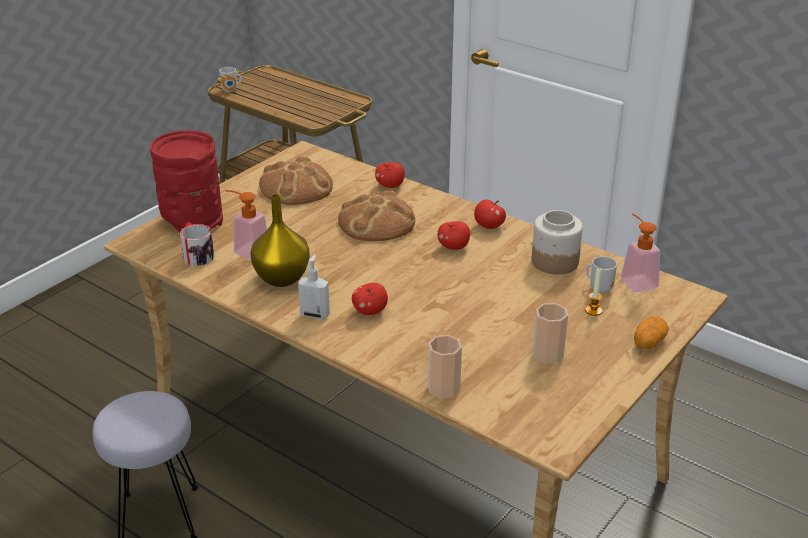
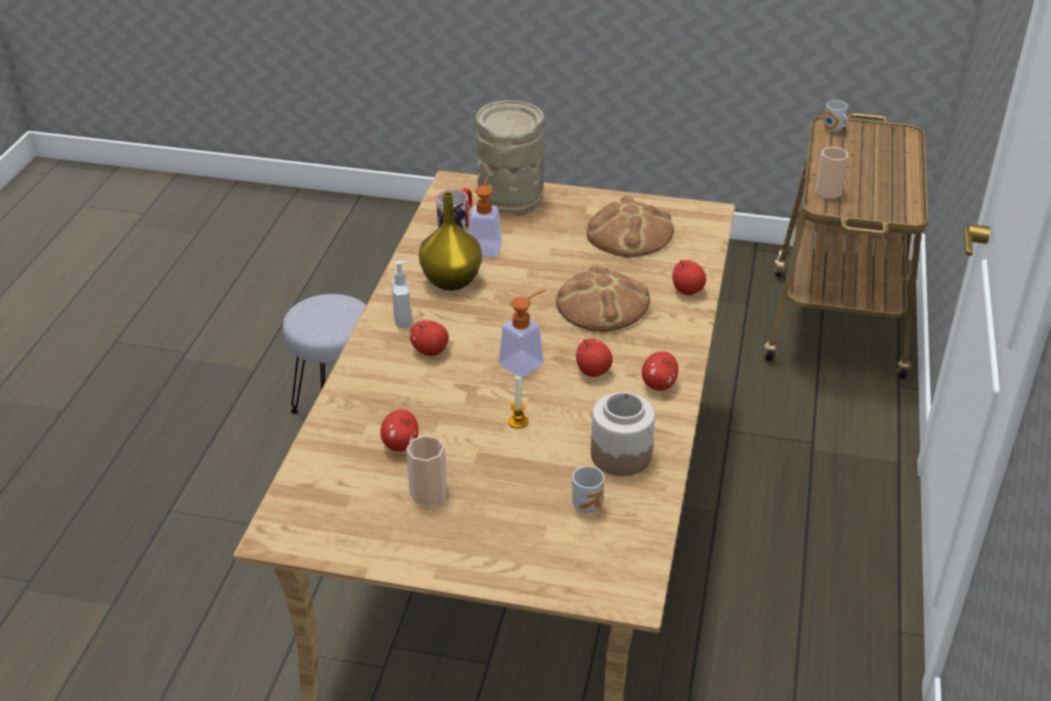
camera: 65 degrees right, 5 degrees up
(192, 222) = (511, 198): red vase -> beige vase
(443, 388) = (330, 435): cup -> cup (828, 192)
(481, 354) = (400, 445): none -> apple
(593, 310) = (537, 510): candle -> candle (518, 422)
(635, 280) = (630, 532): soap dispenser -> soap dispenser (526, 361)
(648, 342) = (500, 570): potato -> none

